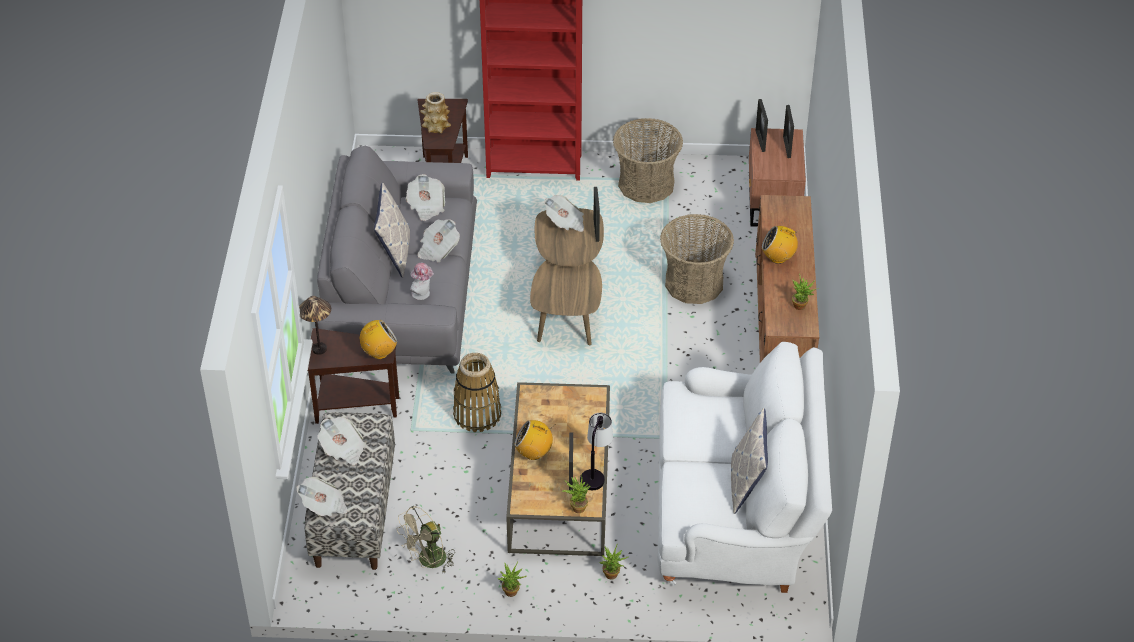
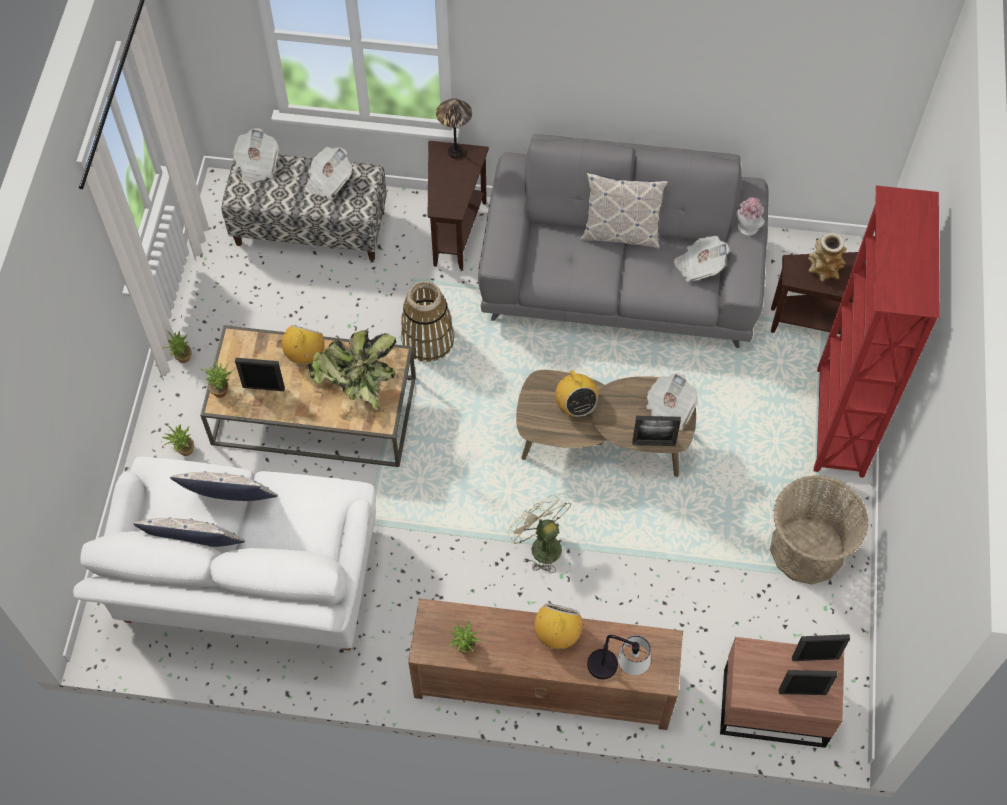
camera: 95 degrees right, 15 degrees up
(379, 352) = (443, 204): radio -> radio (575, 406)
(423, 294) = (551, 258): hat -> hat (746, 229)
(428, 562) = (236, 288): beige fan -> beige fan (540, 545)
(438, 249) = (624, 274): newspaper -> none
(560, 414) = (358, 384): none -> potted plant
(595, 472) = (268, 412): table lamp -> table lamp (616, 670)
(694, 283) = (620, 586): basket -> none
(700, 467) = (231, 504): none -> pillow

